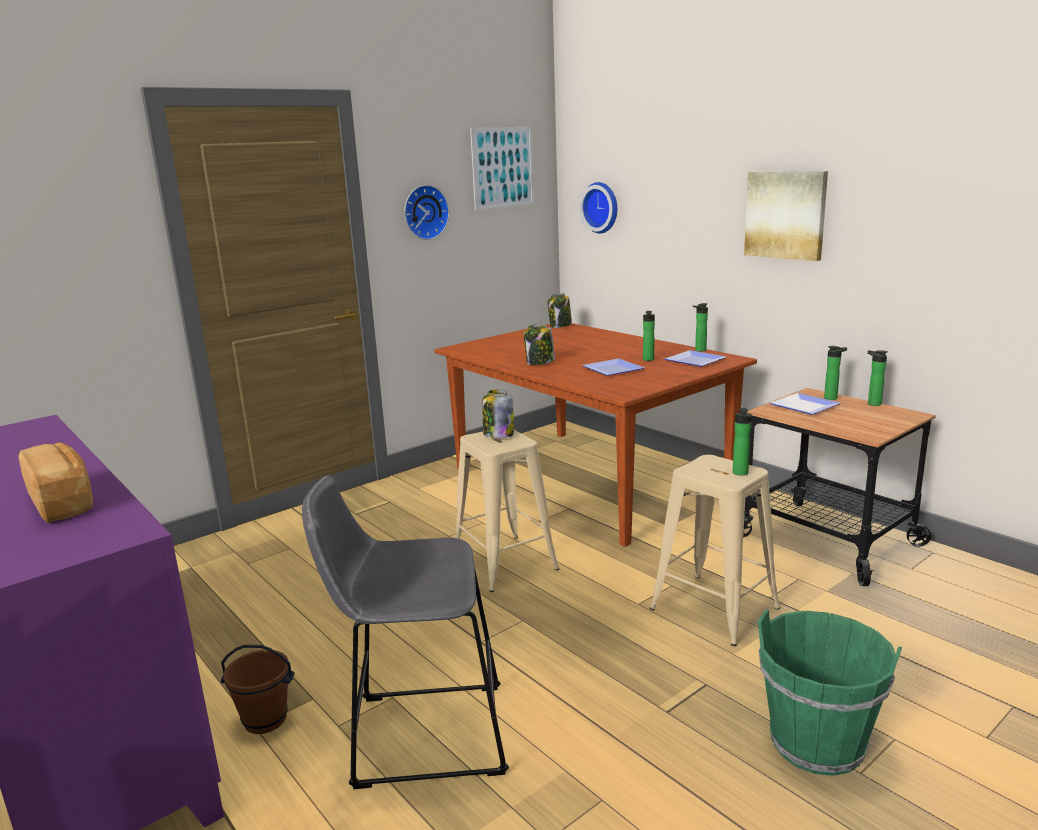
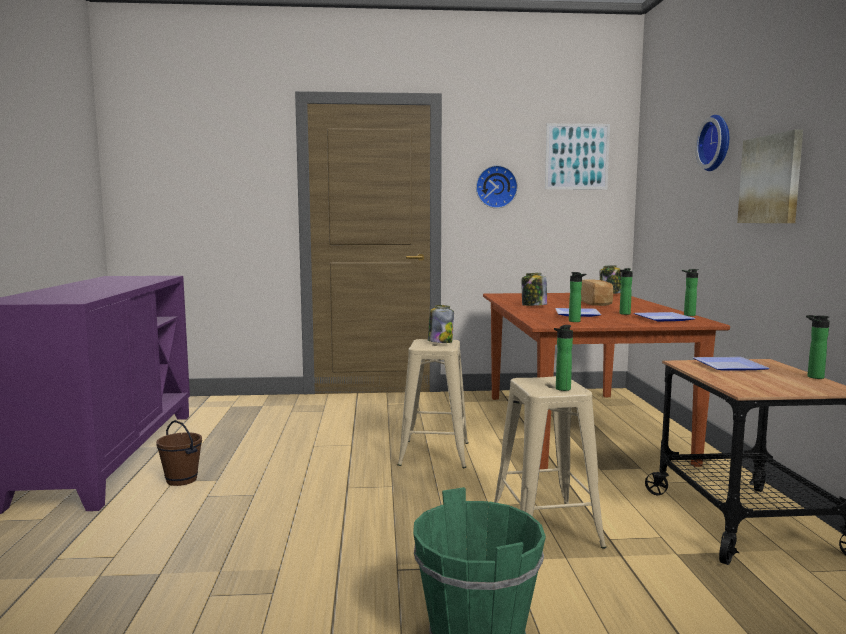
camera: 35 degrees right, 10 degrees down
(63, 501) = (89, 292): bread -> bread (596, 303)
(420, 734) = (237, 516): grey stool -> none
(602, 207) = (658, 190): wall clock -> wall clock (717, 143)
(832, 398) = (777, 367): bottle -> bottle (576, 321)

